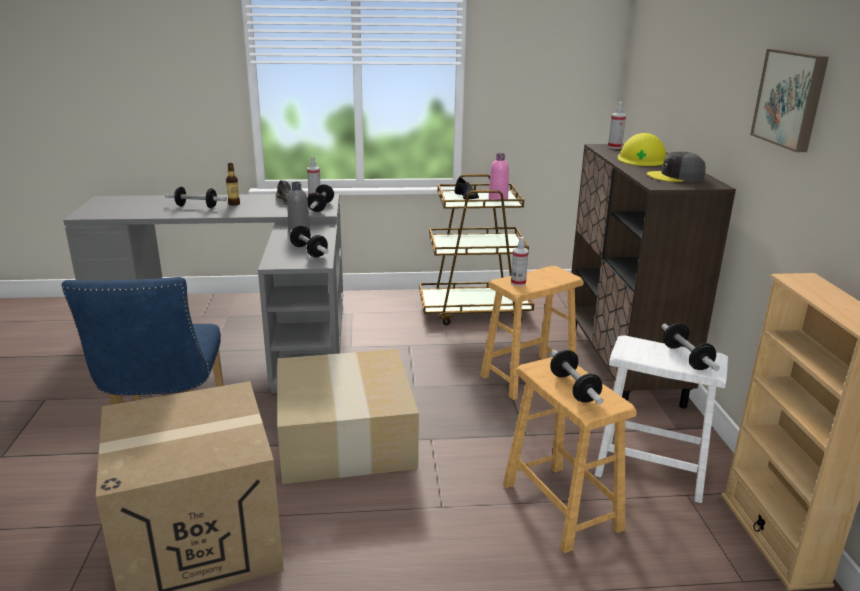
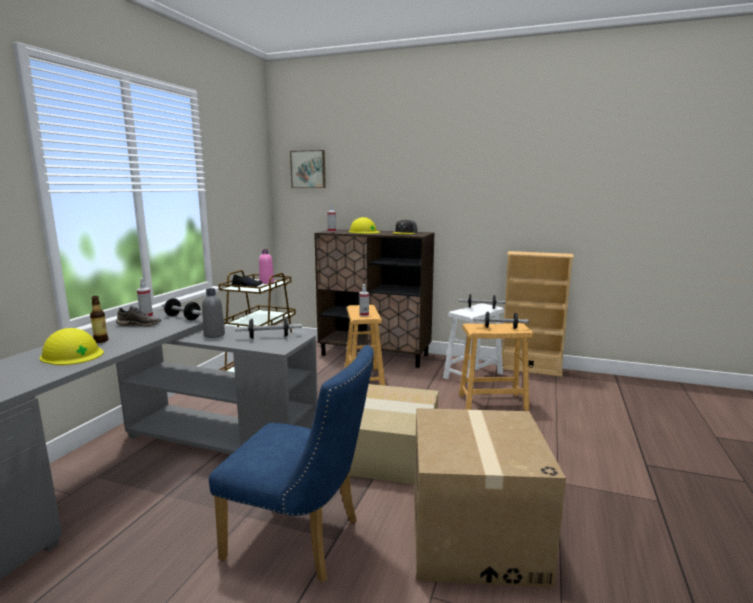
camera: 65 degrees left, 10 degrees down
(197, 206) = (72, 354): dumbbell -> yellow hard hat
(791, 98) = (462, 183): picture -> picture (308, 169)

